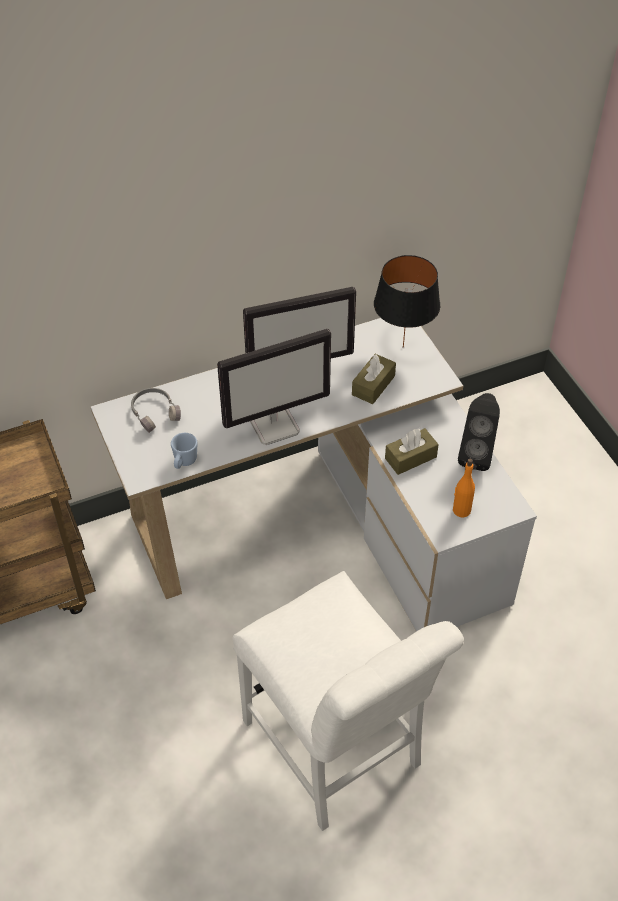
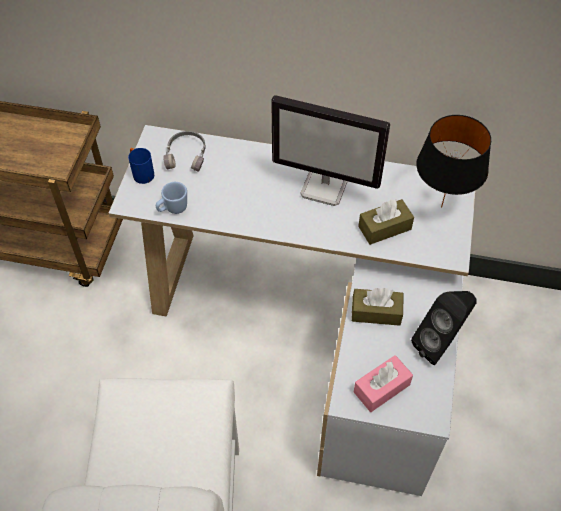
camera: 35 degrees right, 5 degrees up
(127, 448) = (141, 173): none -> blue mug
(275, 425) = (271, 217): monitor -> none
(461, 510) = (381, 388): orange bottle -> pink tissue box

